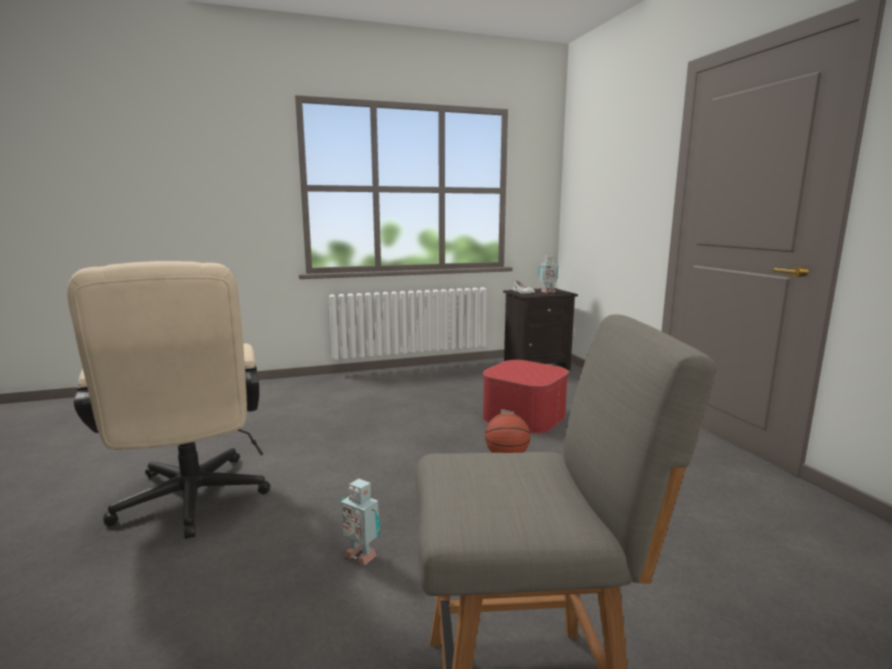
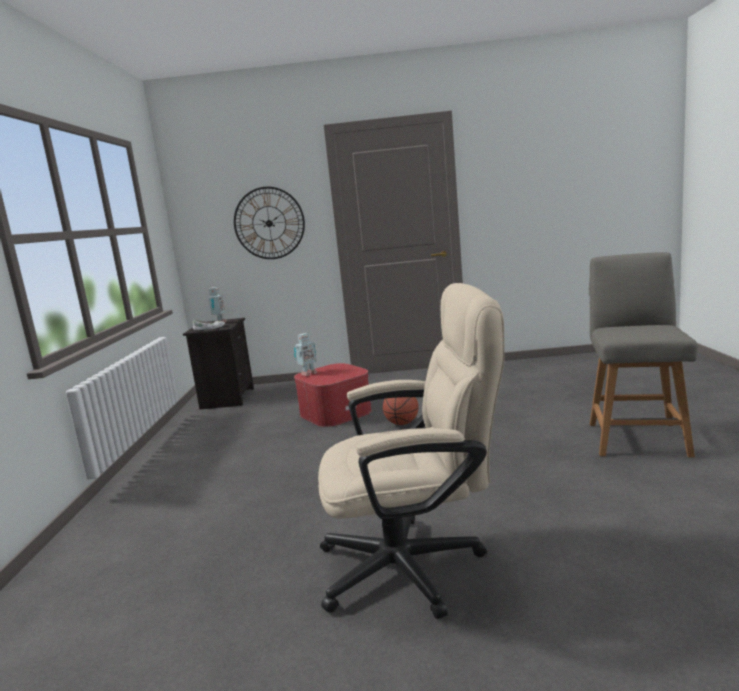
camera: 70 degrees left, 0 degrees up
(361, 554) = (519, 475): toy robot -> toy robot (308, 374)
(620, 194) = (269, 223): none -> wall clock

